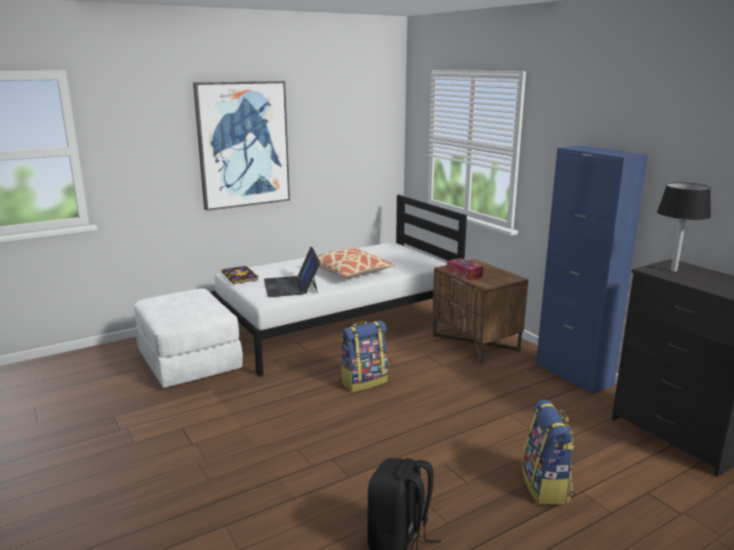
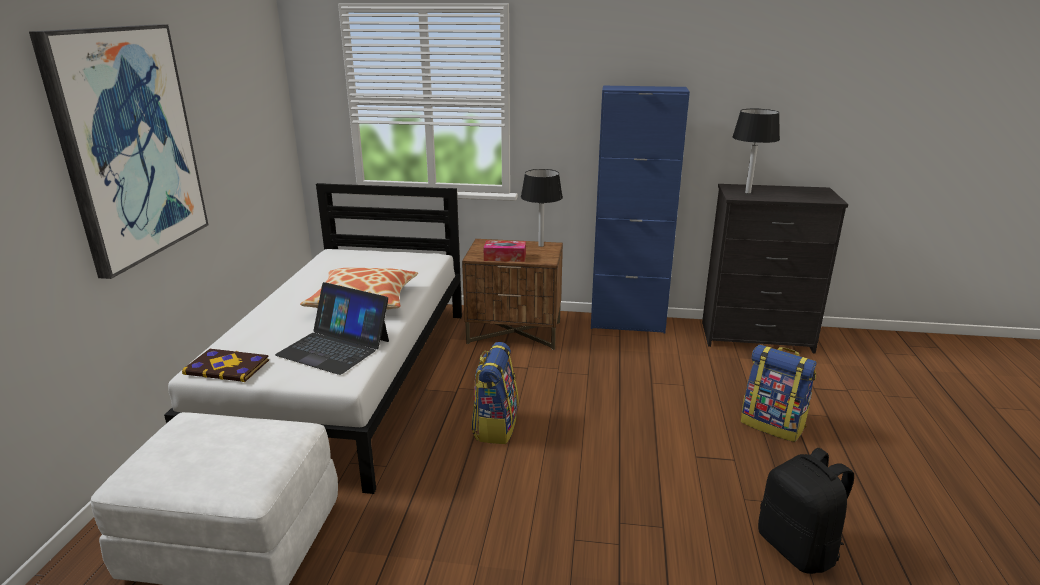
camera: 50 degrees left, 5 degrees up
(506, 276) = (540, 246): none -> black table lamp

